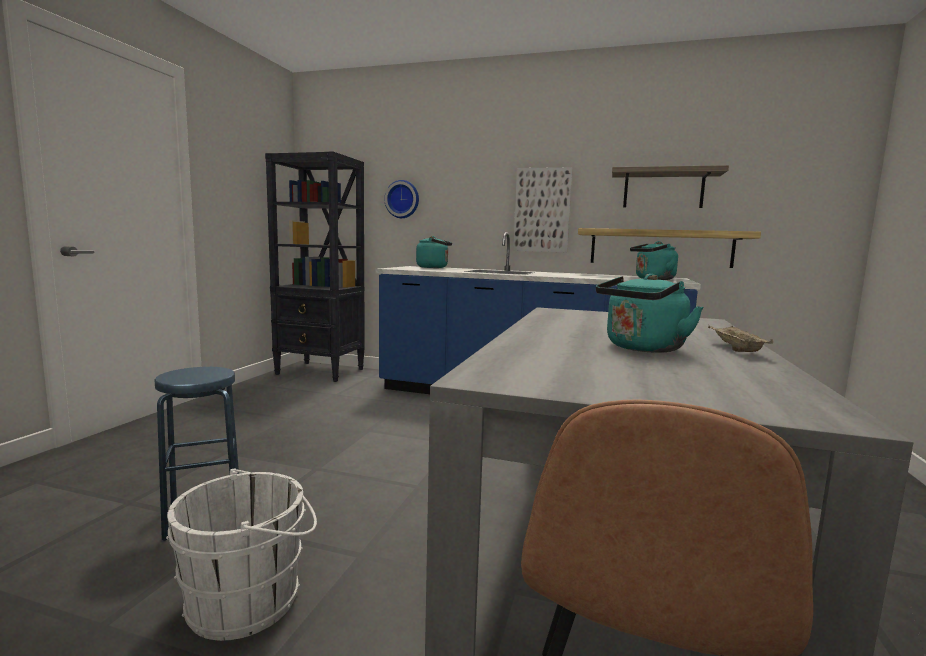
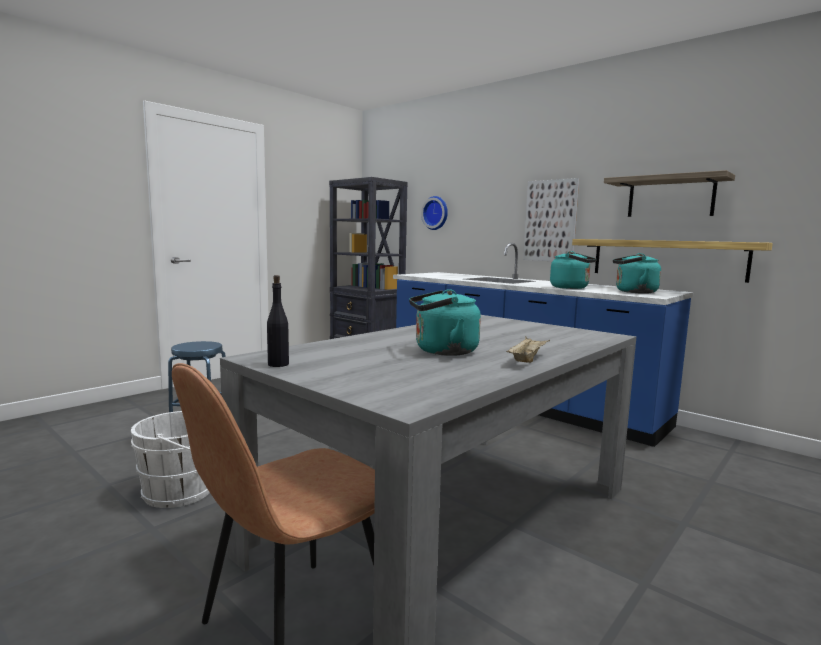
camera: 25 degrees right, 0 degrees up
(434, 267) = (452, 274): turquoise kettle -> turquoise kettle (571, 288)
(536, 385) = (278, 364): none -> black bottle

